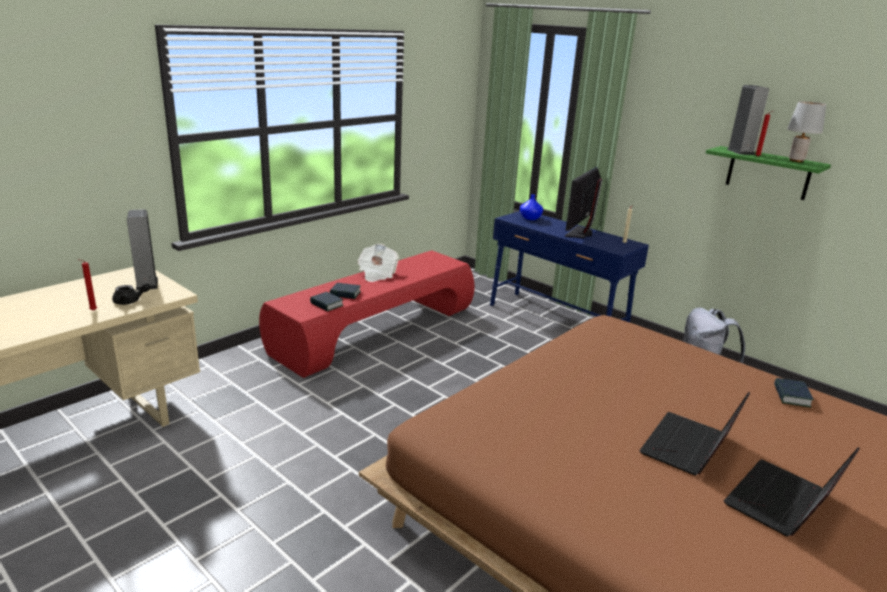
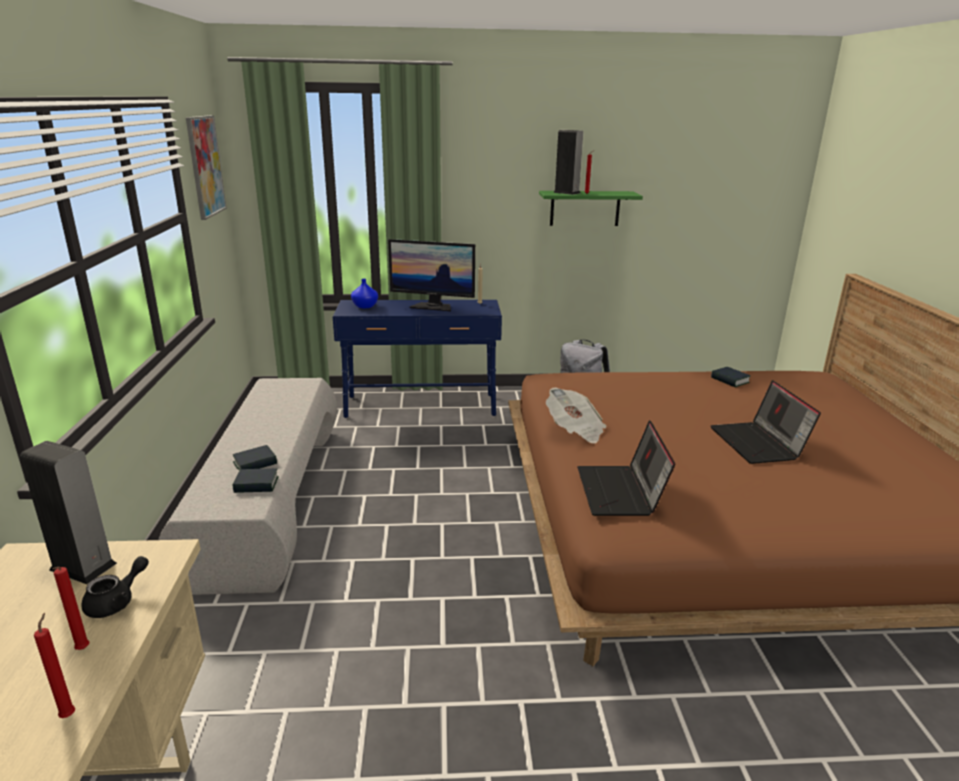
camera: 45 degrees left, 0 degrees up
(53, 327) = (69, 714): none -> red candle
(374, 330) = (268, 498): red bench -> grey bench
(377, 274) = (249, 426): newspaper -> newspaper (575, 430)
(443, 84) = (205, 166): none -> picture
(580, 233) = (433, 306): monitor -> monitor turned 60 degrees counterclockwise
(782, 503) = (847, 450): laptop -> laptop (621, 492)
(795, 160) = (612, 192): grey table lamp -> none

